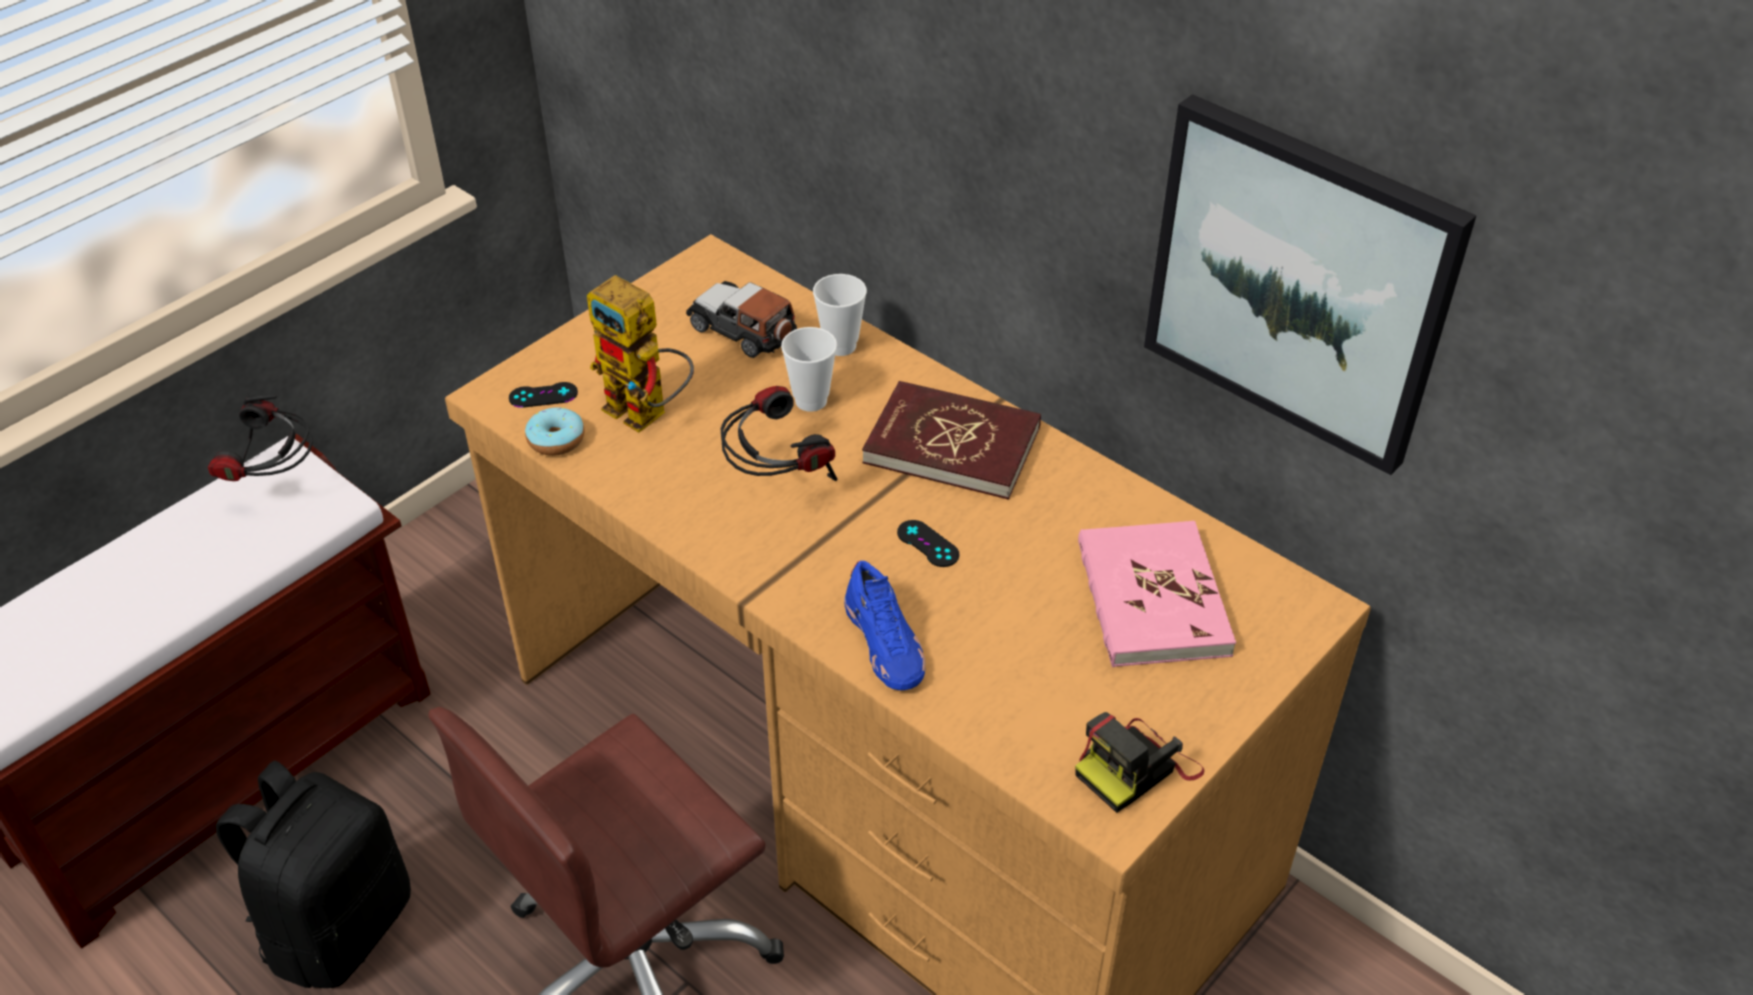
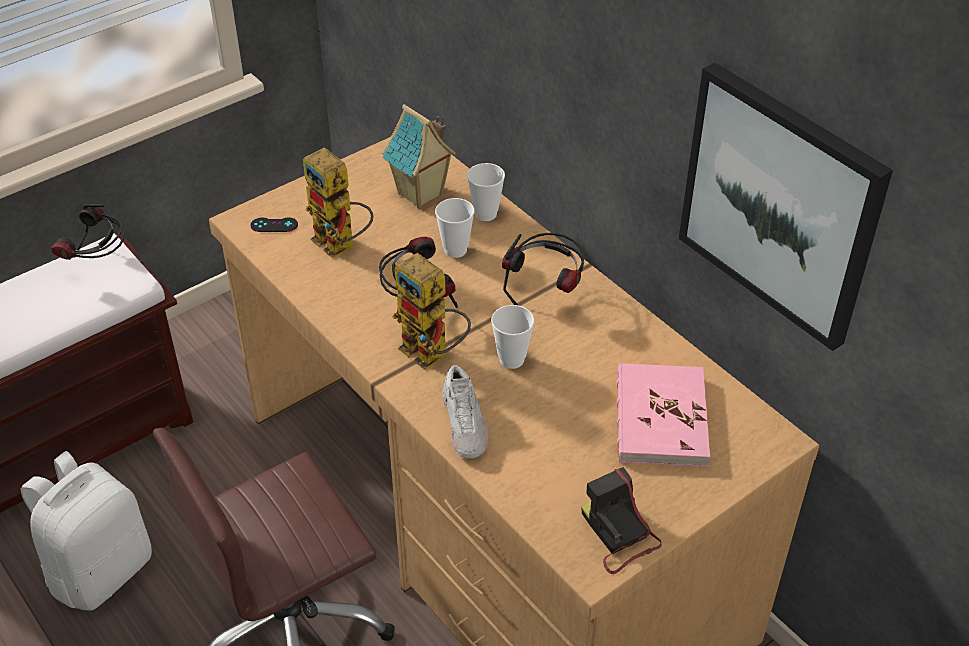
camera: 10 degrees right, 0 degrees up
(338, 926) = (101, 570): black backpack -> white backpack
(556, 440) = (275, 256): donut -> none
(743, 330) = (421, 195): toy car -> toy house
(816, 551) = (433, 355): none -> toy robot
(885, 644) = (465, 425): blue shoe -> white shoe
(928, 544) = (511, 359): black game controller -> cup
(952, 445) = (546, 292): red book -> headphones
(1136, 768) = (618, 535): camera -> camera turned 90 degrees clockwise

